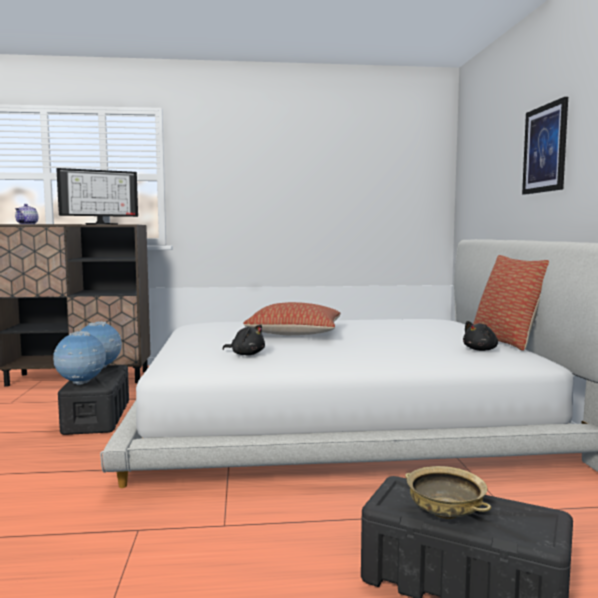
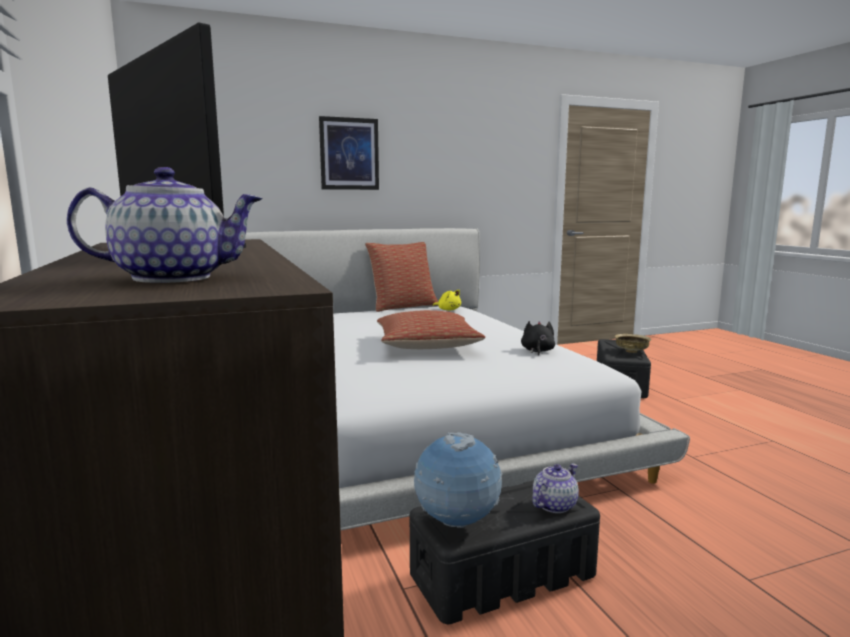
camera: 105 degrees left, 5 degrees up
(81, 383) = (554, 505): globe -> teapot
(481, 350) = (448, 310): black plush toy -> yellow plush toy

